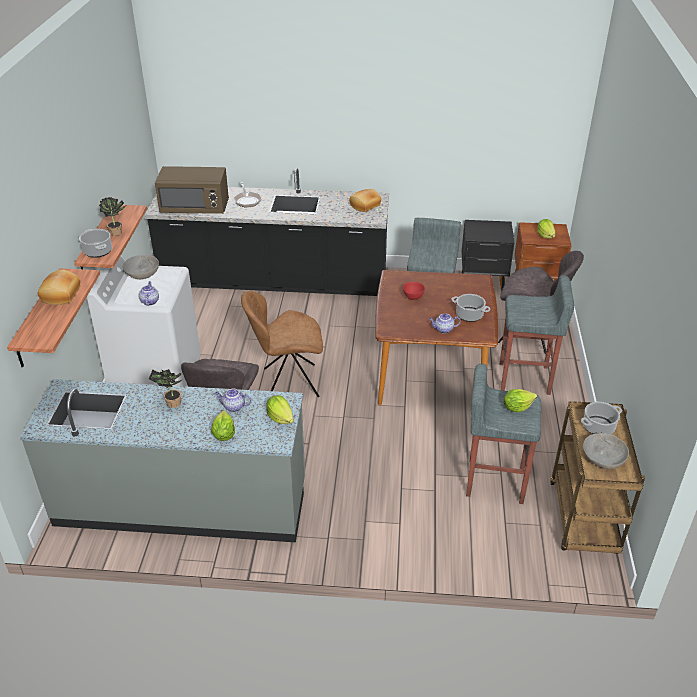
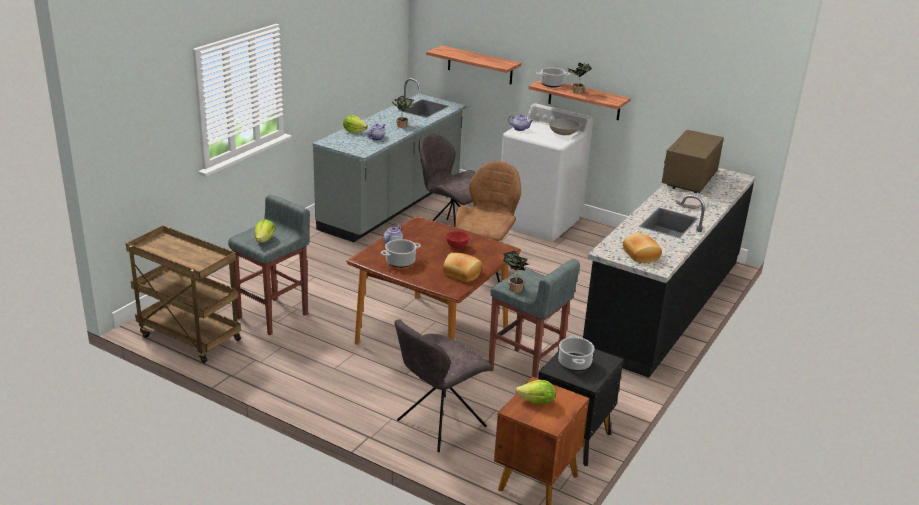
camera: 115 degrees right, 10 degrees down
(62, 295) = (484, 59): bread -> bread (461, 274)
(280, 418) = (348, 147): lettuce -> none
(445, 259) = (513, 288): none -> potted plant
(525, 379) = (371, 387): grey stool -> none
(598, 427) = (198, 261): cooking pot -> cooking pot (575, 363)
(603, 458) = (171, 248): grey bowl -> none

